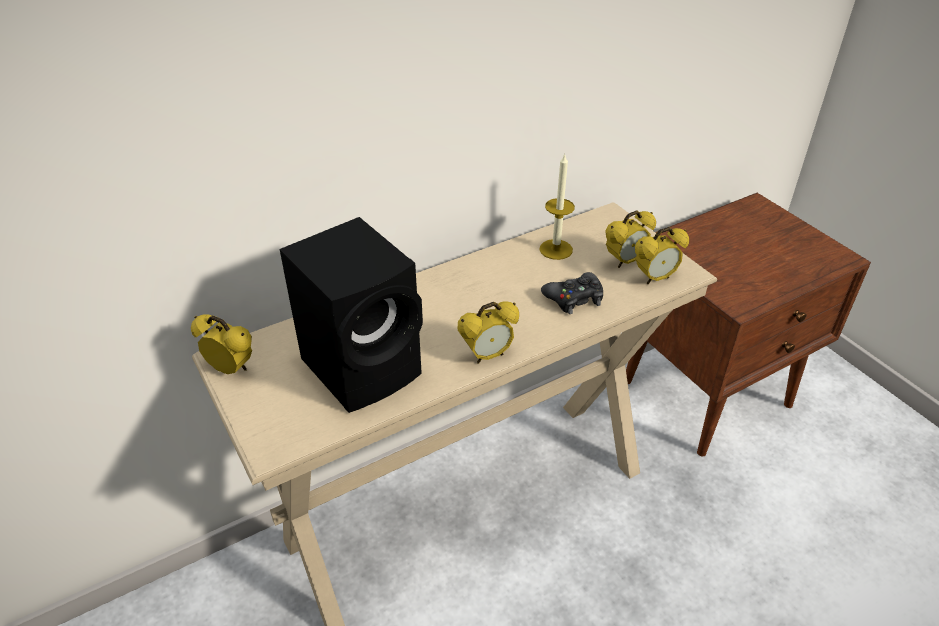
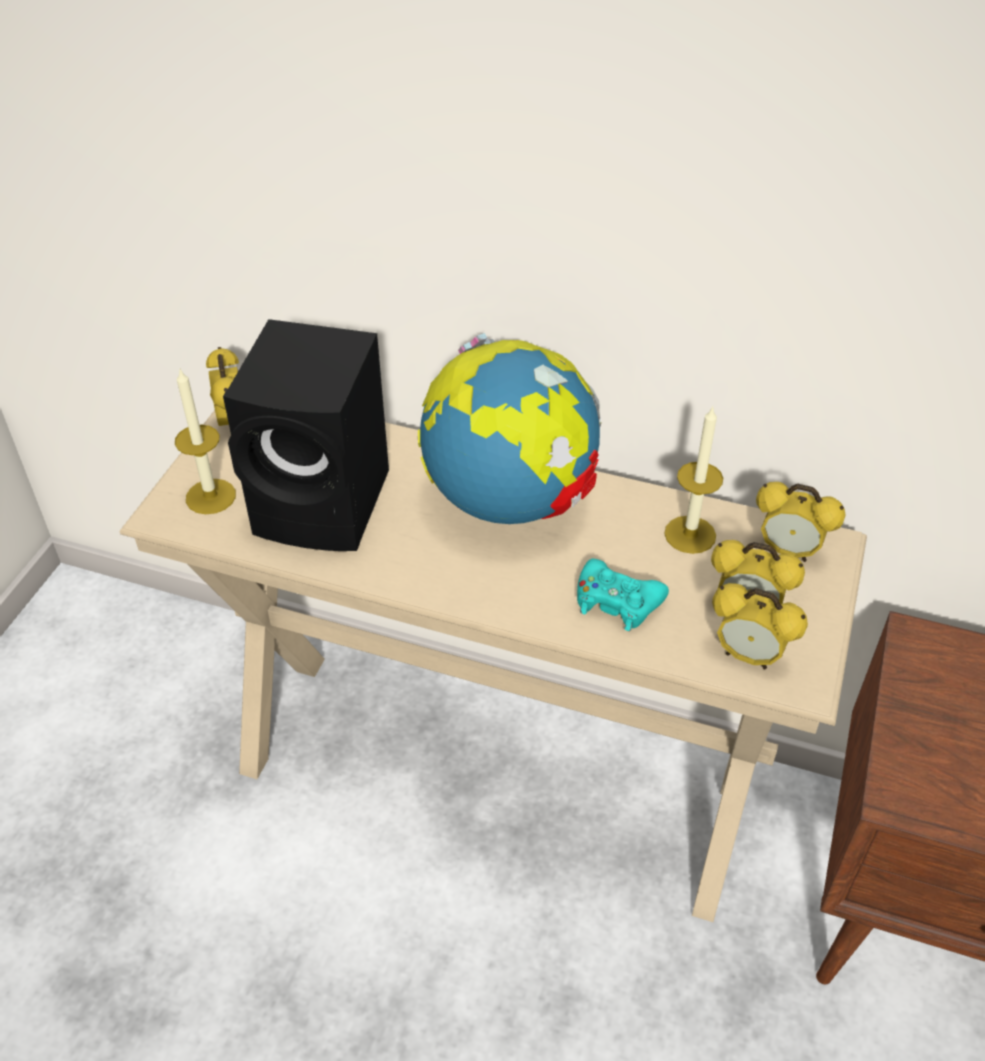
camera: 50 degrees right, 5 degrees up
(286, 415) = (210, 496): none -> candle
(456, 293) = (510, 501): none -> globe
(487, 355) = (437, 585): alarm clock -> alarm clock (788, 551)
(574, 298) = (616, 602): black game controller -> turquoise game controller

